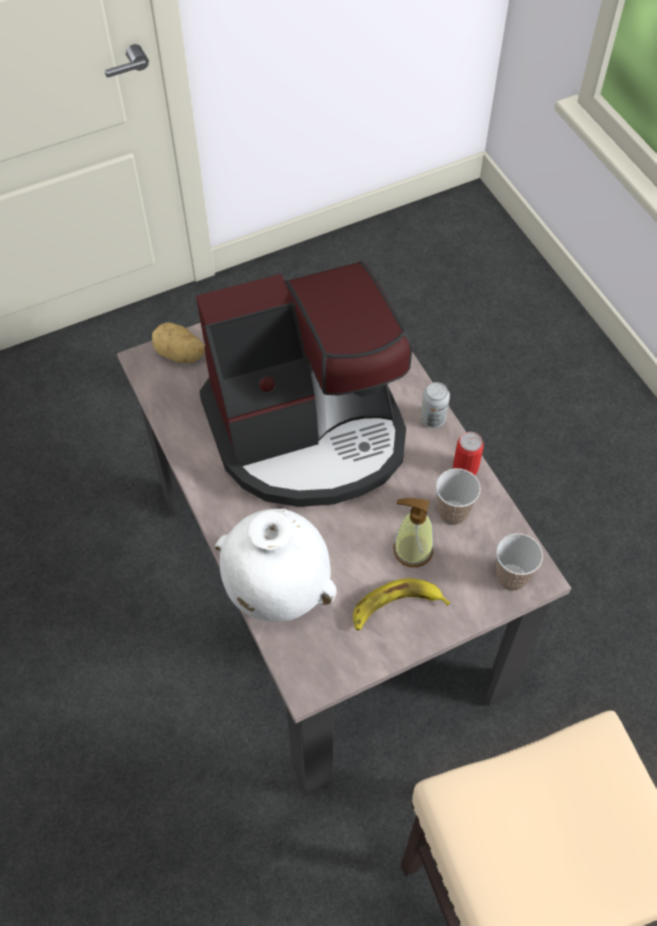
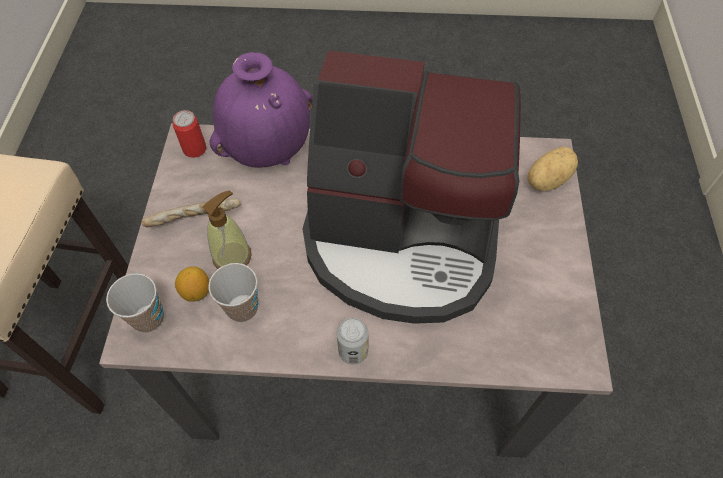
camera: 120 degrees right, 0 degrees up
(276, 591) = (269, 151): white vase -> purple vase
(309, 432) = (402, 238): coffee machine -> coffee machine turned 90 degrees counterclockwise
(396, 607) = (195, 219): banana -> bread
(463, 556) = (196, 292): none -> lemon
(465, 468) = (279, 347): can -> can (195, 149)

